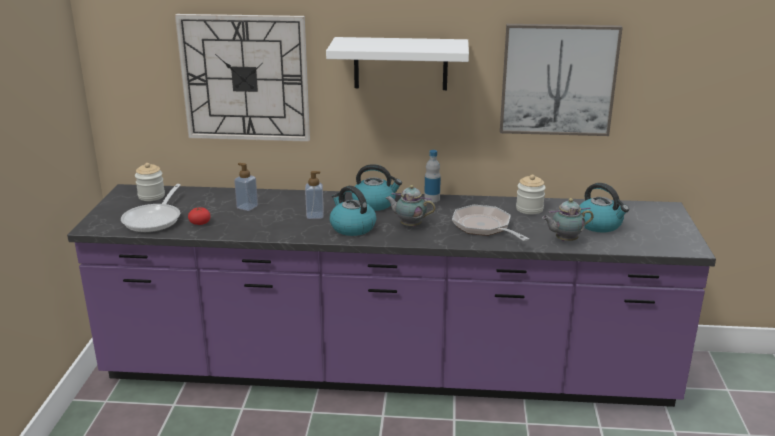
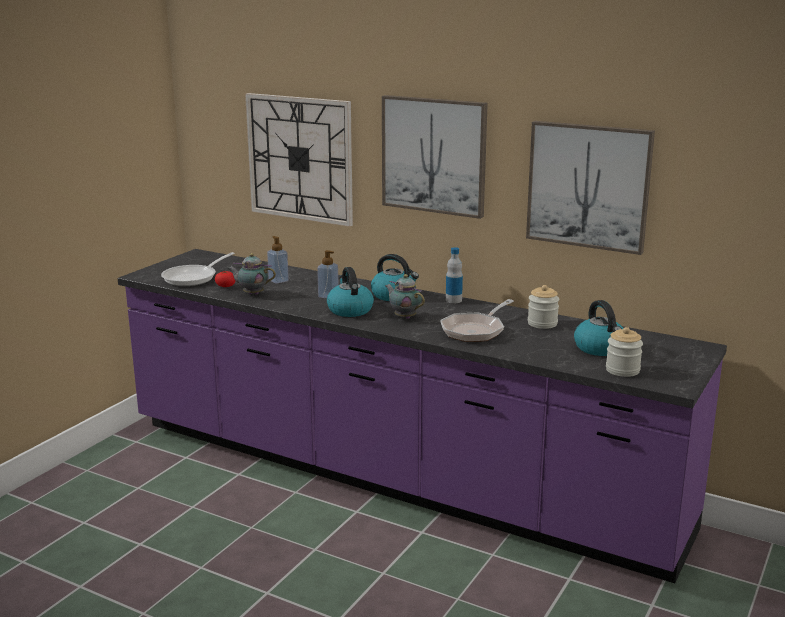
camera: 25 degrees right, 5 degrees down
(151, 196) = (210, 261): jar -> jar (622, 370)
(400, 63) = (434, 155): white shelf -> picture
(484, 227) = (475, 330): frying pan -> frying pan turned 135 degrees counterclockwise
(564, 240) = (543, 354): teapot -> teapot (252, 294)

